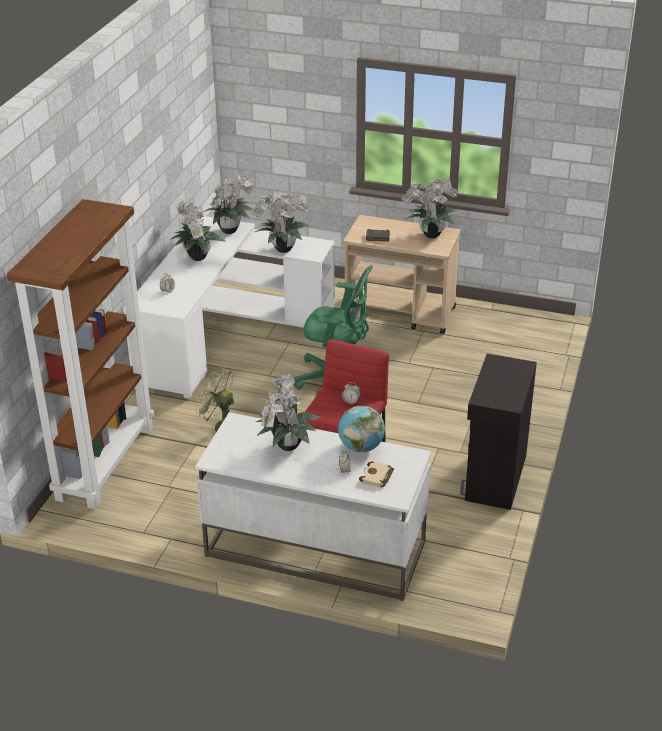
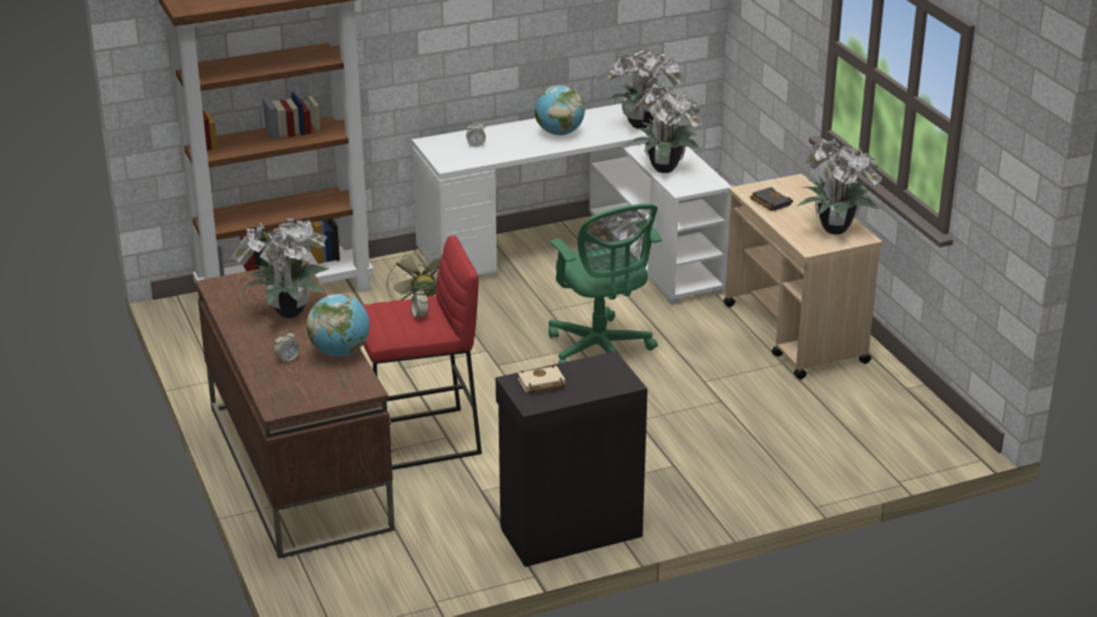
camera: 50 degrees right, 5 degrees down
(197, 258) = (559, 133): potted plant -> globe
(314, 548) = (298, 467): white desk -> brown desk
(377, 477) = (298, 382): beige book -> beige book (541, 384)

